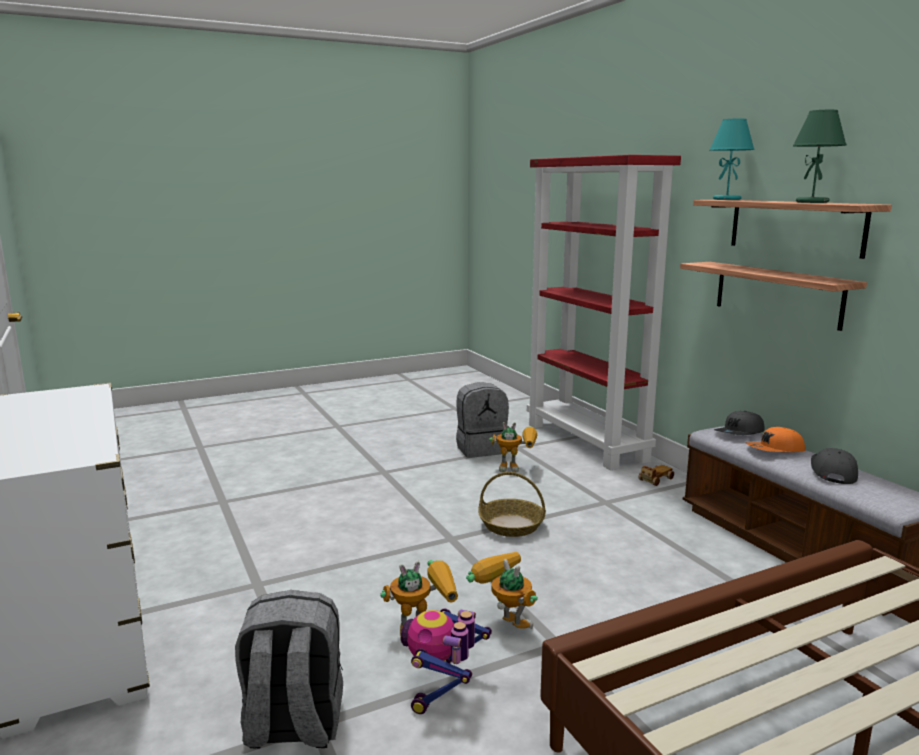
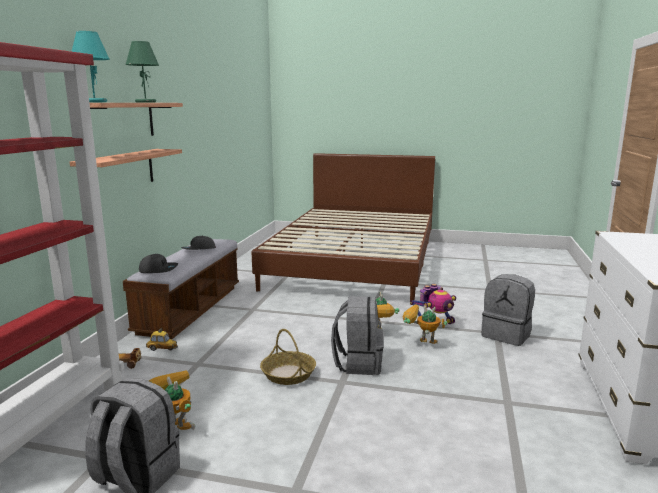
camera: 140 degrees left, 0 degrees up
(464, 564) = (358, 363): none -> grey backpack
(669, 500) = (162, 349): none -> toy car
(775, 450) = (181, 260): orange cap -> none

